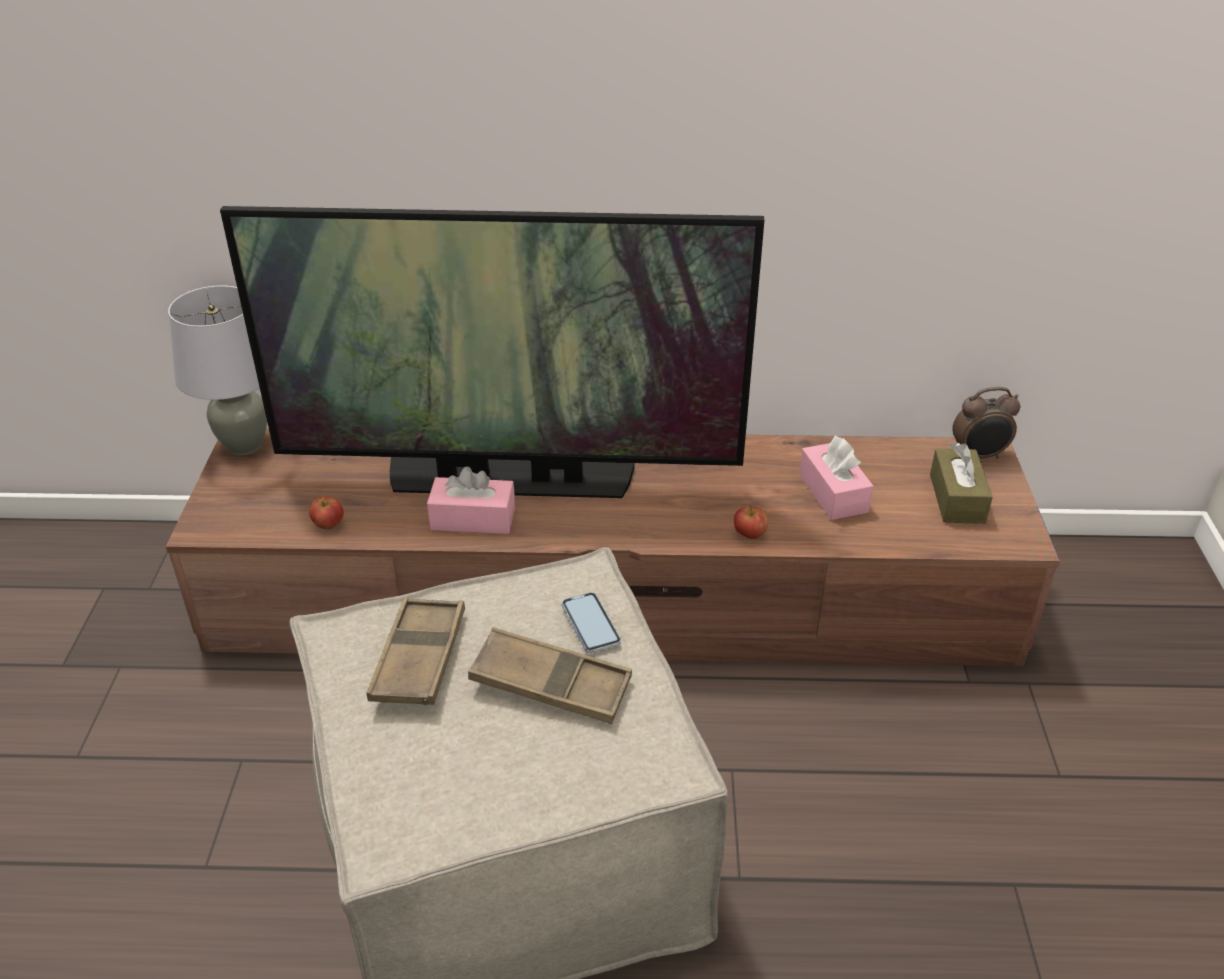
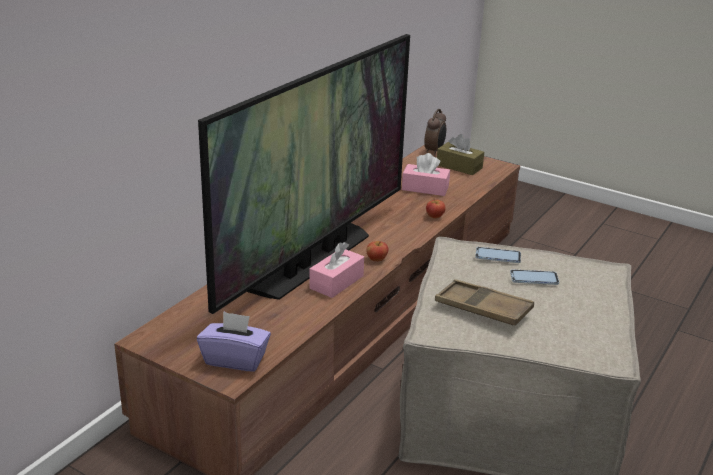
camera: 60 degrees left, 10 degrees down
(242, 514) = (235, 359): none -> purple tissue box
(244, 446) = (152, 340): grey table lamp -> none
(328, 524) = (286, 330): apple -> apple (376, 259)
(551, 684) = (534, 278): brown tray -> phone

